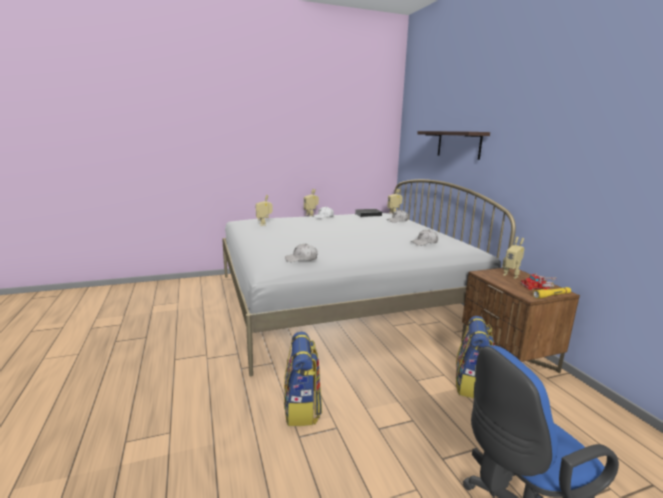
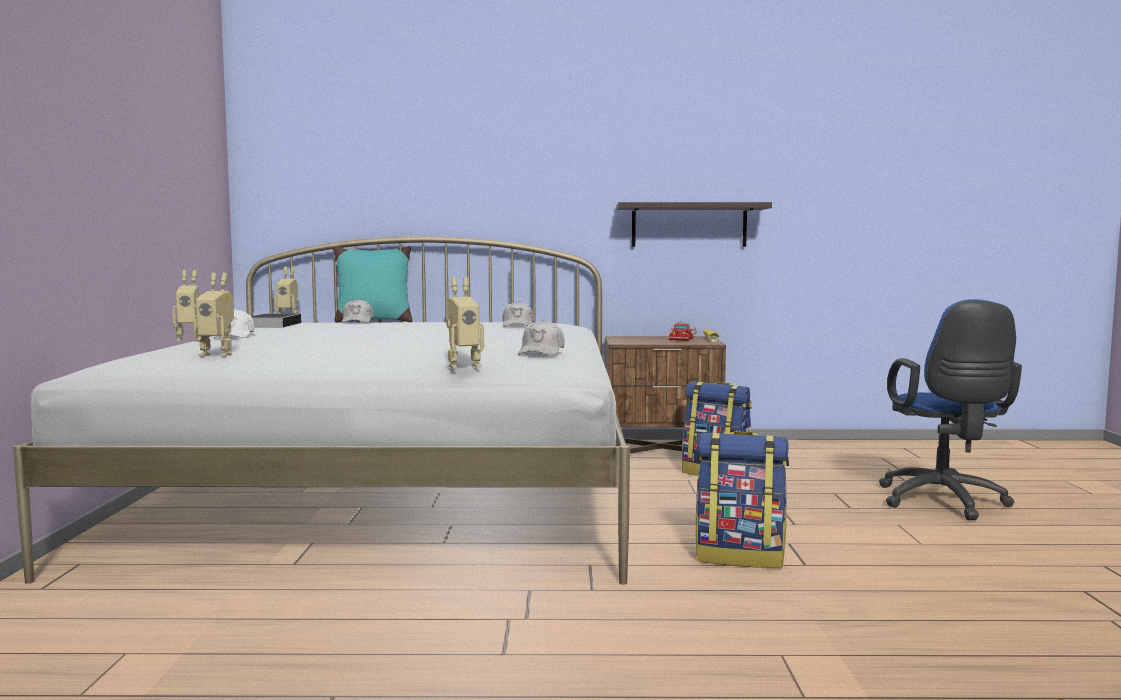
camera: 70 degrees left, 10 degrees down
(419, 222) = (373, 321): none -> turquoise pillow
(458, 144) = (439, 170): shelf -> shelf (689, 225)
(511, 275) = (638, 339): toy robot -> toy robot (462, 366)

